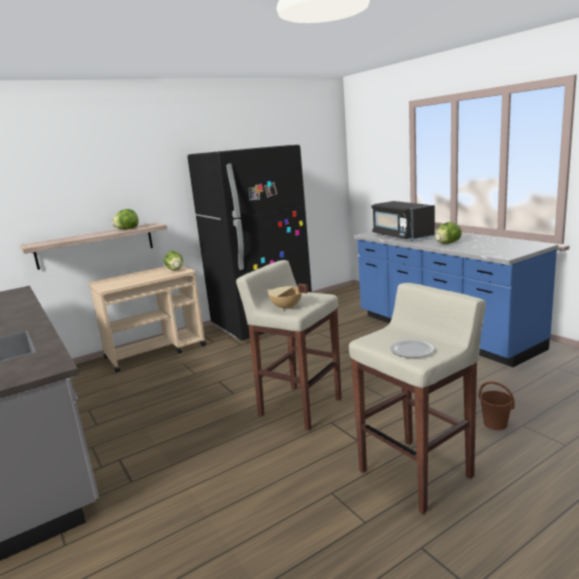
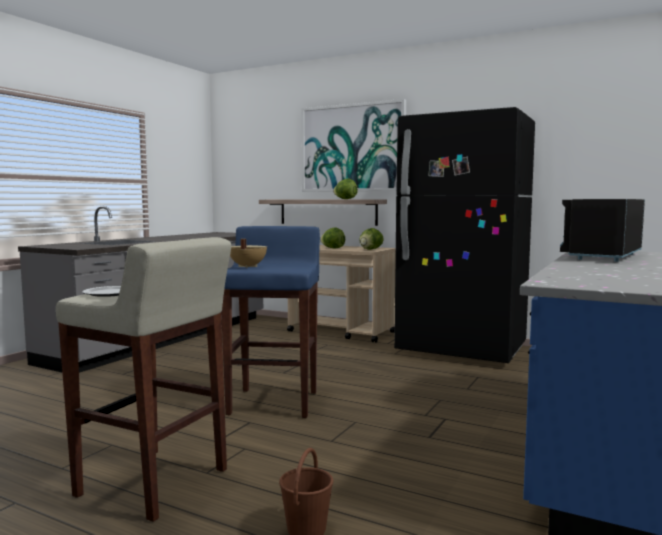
camera: 60 degrees right, 10 degrees down
(112, 177) = (352, 148): none -> picture
(299, 407) = (274, 402): beige stool -> blue stool
(447, 243) = (593, 267): lettuce -> lettuce (333, 248)

